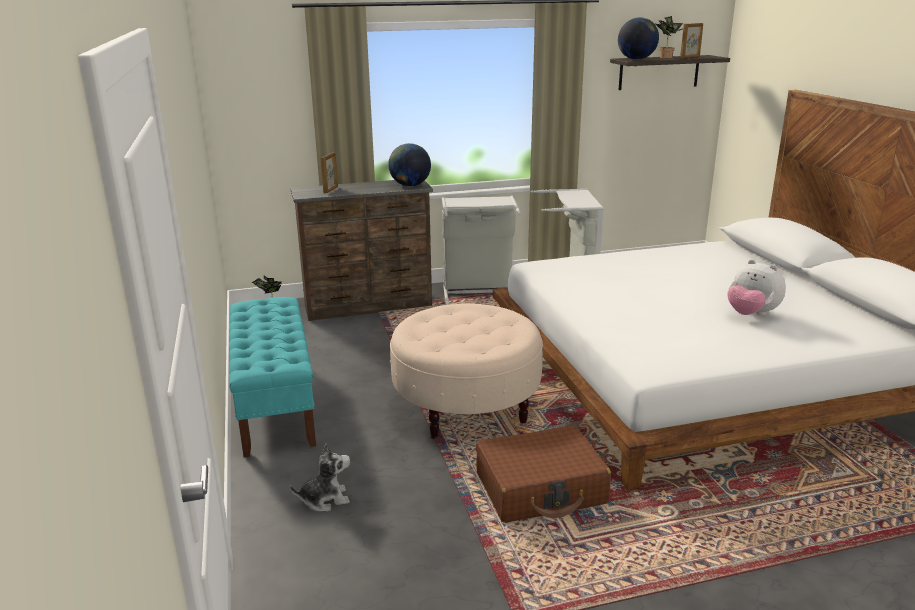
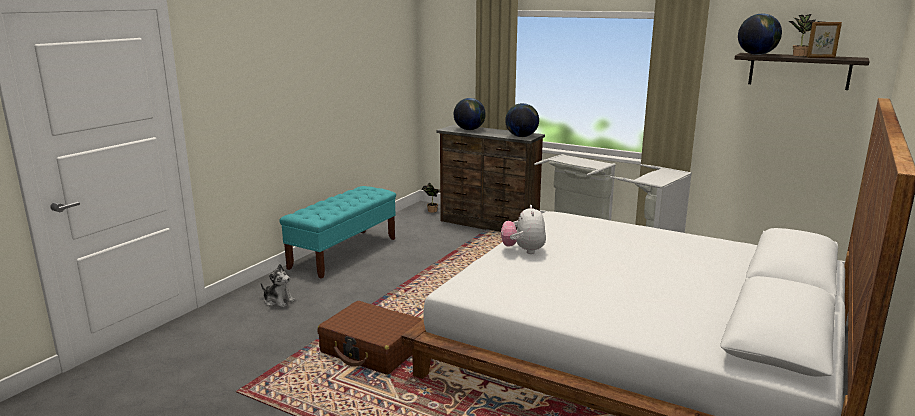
camera: 45 degrees right, 5 degrees down
(331, 190) = (469, 129): picture frame -> globe
(467, 406) = (426, 295): beige ottoman -> none
(751, 314) = (622, 292): plush toy -> plush toy (523, 251)

